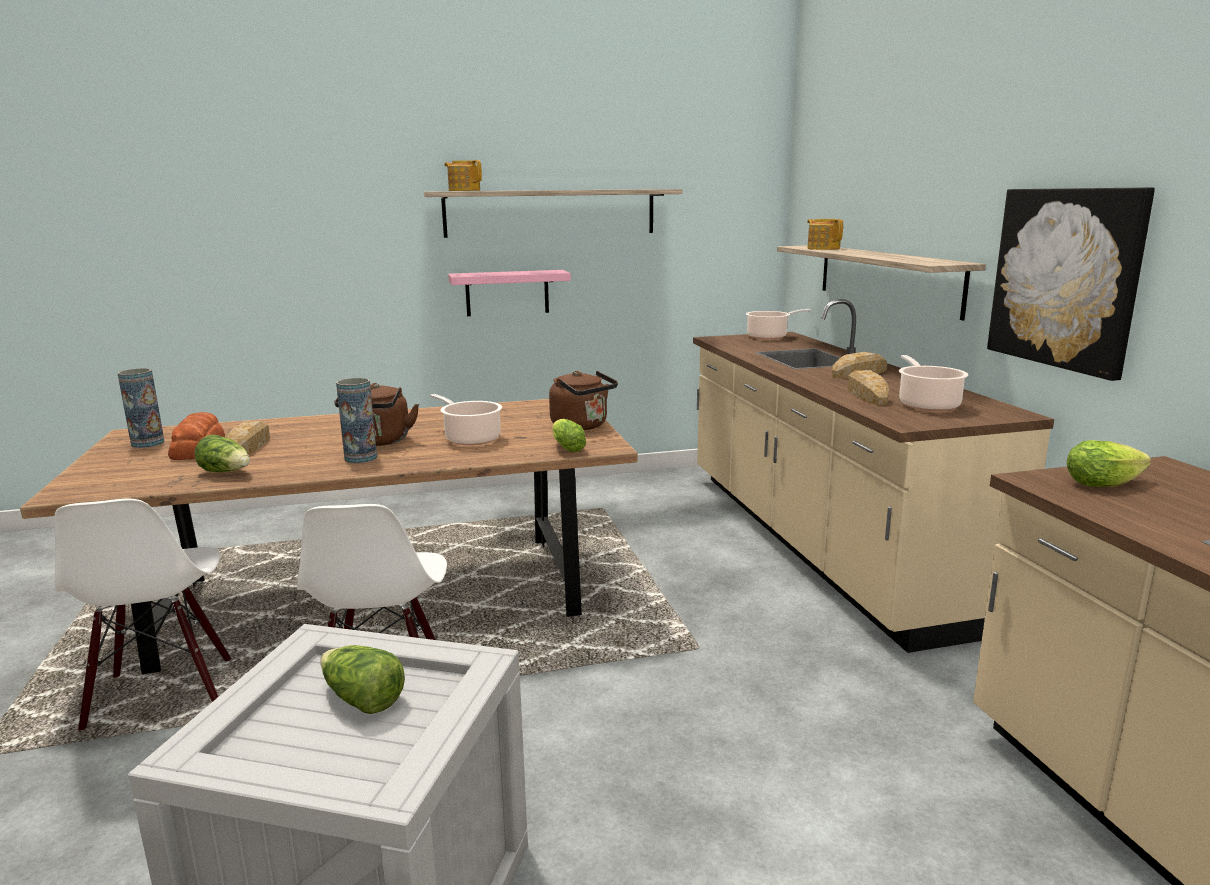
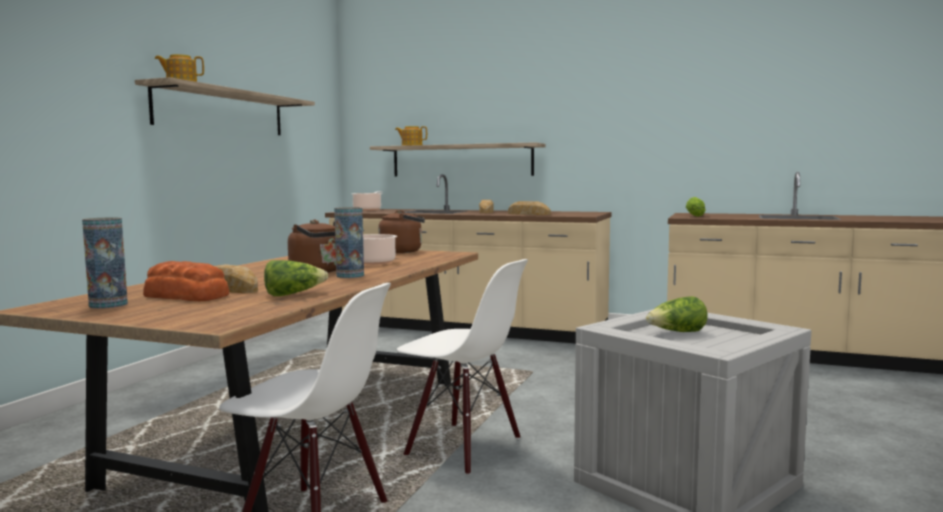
camera: 55 degrees left, 10 degrees down
(507, 293) = (196, 179): pink shelf -> none
(566, 447) = (439, 256): lettuce -> none
(927, 404) = (561, 213): cooking pot -> none
(1065, 278) = (600, 145): picture -> none

